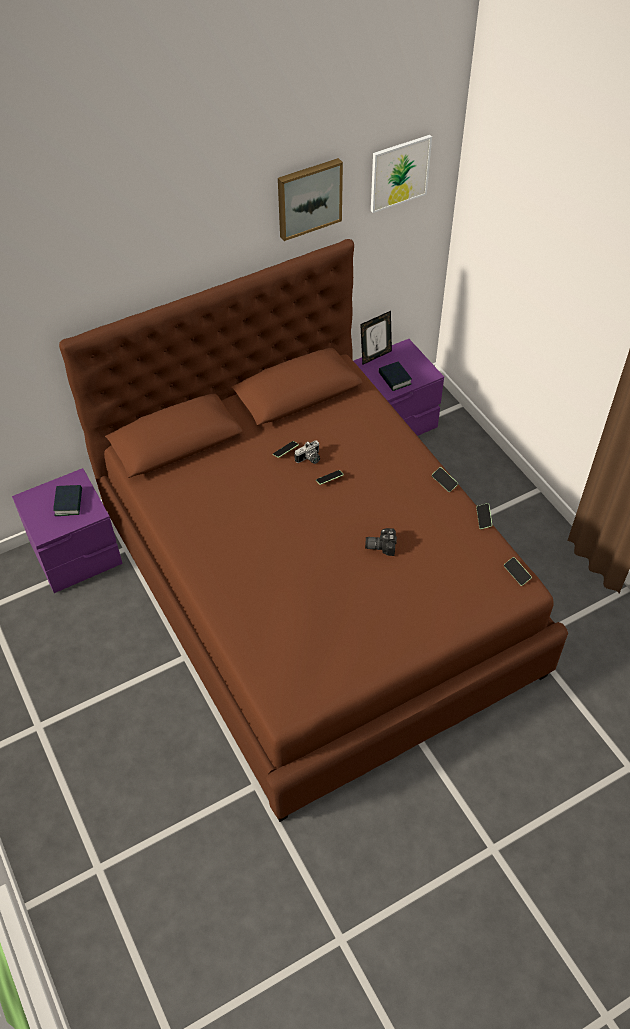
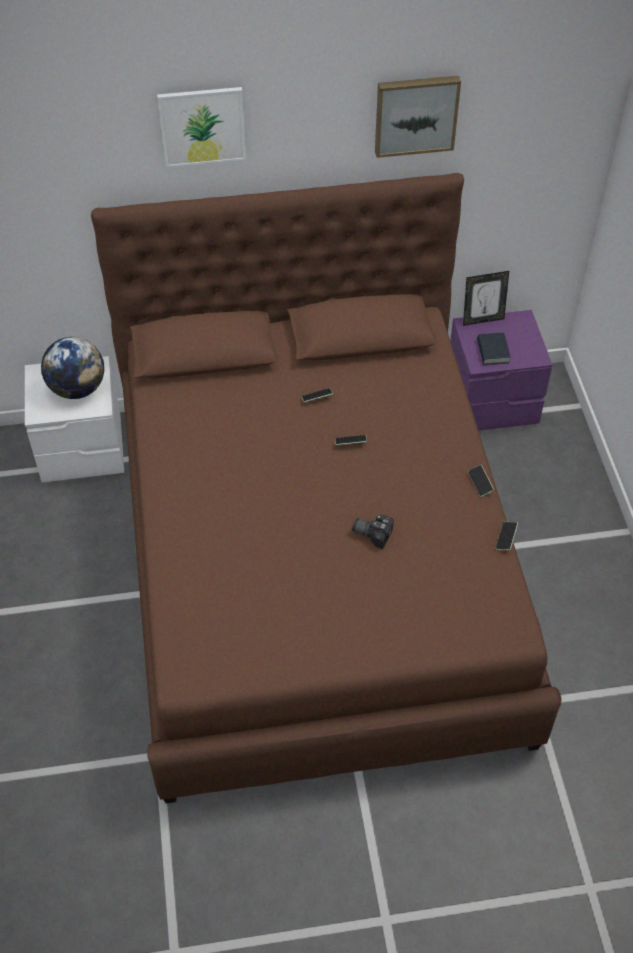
camera: 20 degrees right, 0 degrees up
(69, 503) = (77, 389): book -> globe
(76, 554) = (82, 448): purple nightstand -> white nightstand
(310, 459) = (339, 414): camera -> none
(399, 173) = (538, 110): picture -> picture (202, 126)
(516, 573) = (514, 613): phone -> none

